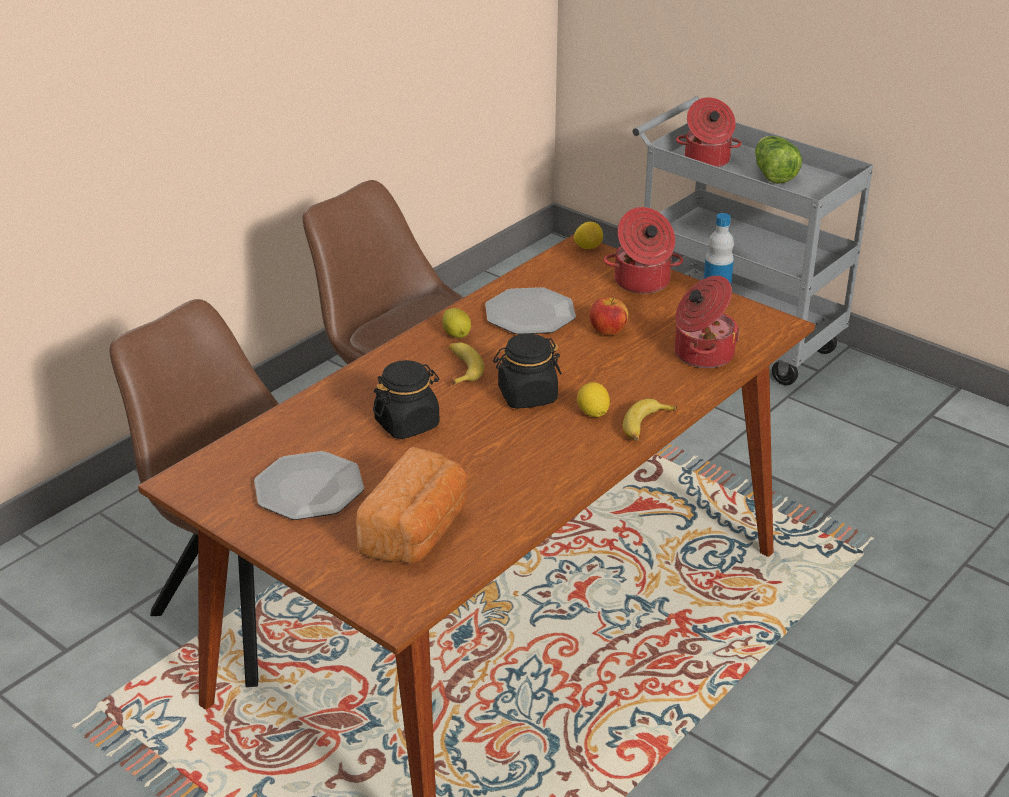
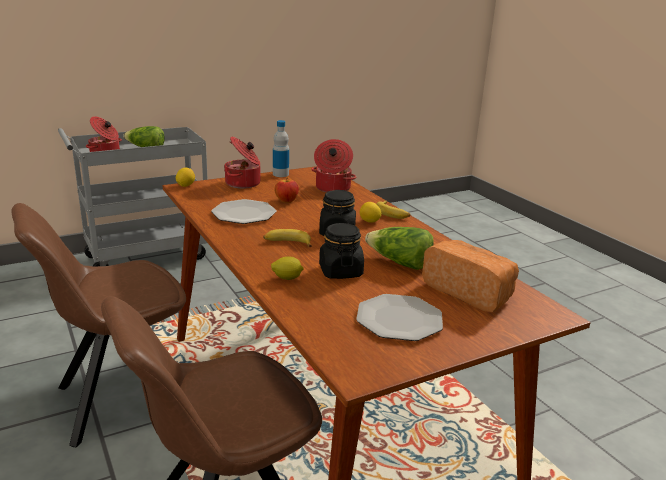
camera: 70 degrees left, 10 degrees down
(456, 334) = (243, 236): lemon -> lemon (287, 278)
(466, 463) = (399, 263): none -> lettuce

